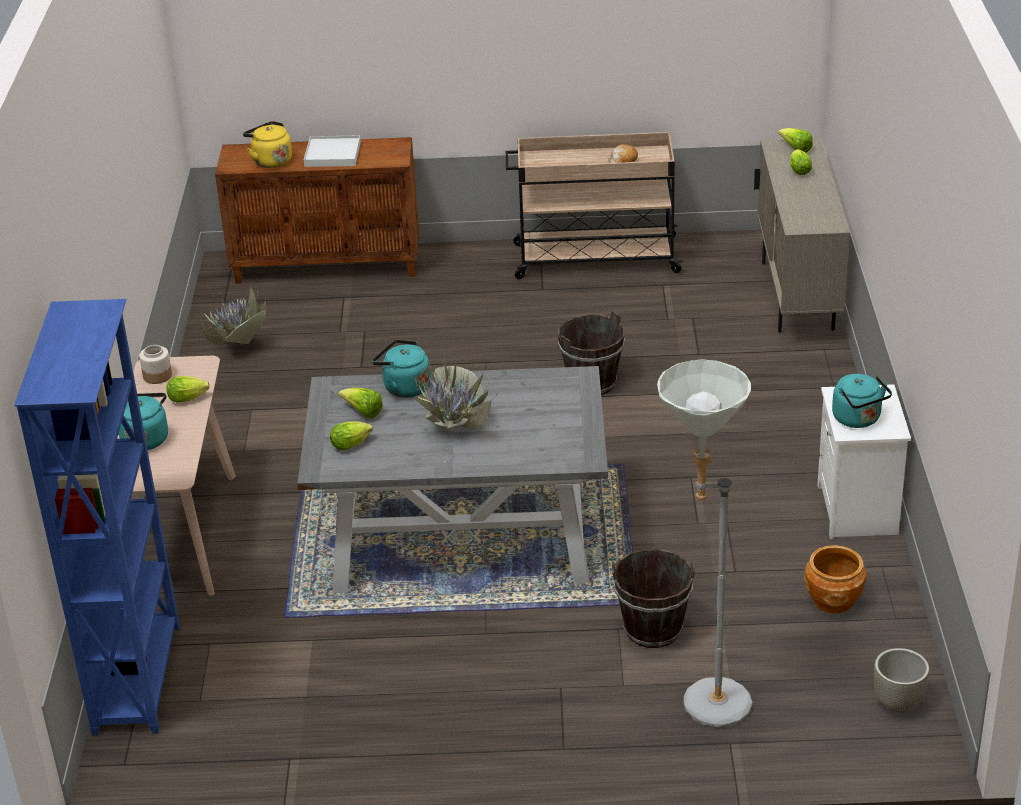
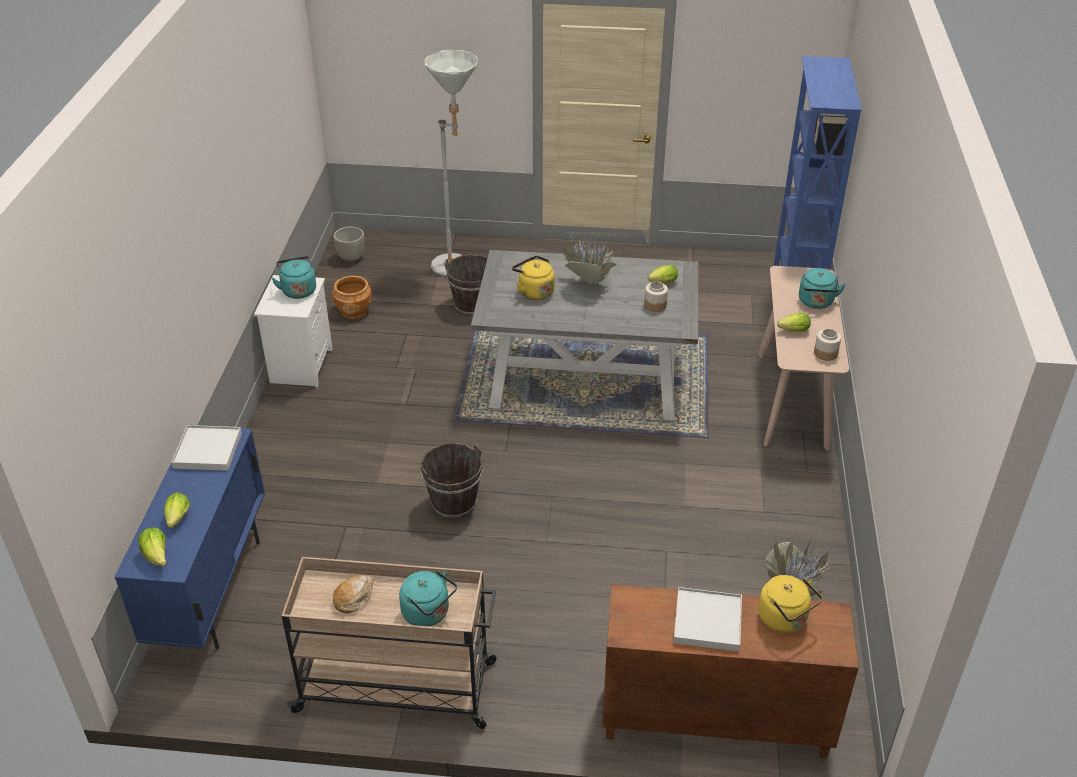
camera: 175 degrees left, 5 degrees up
(363, 412) = (655, 305): lettuce -> jar
(404, 387) = (624, 322): turquoise kettle -> turquoise kettle (428, 613)
(527, 414) = (534, 292): none -> yellow kettle
(797, 296) = (212, 591): beige cabinet -> blue cabinet
(814, 215) = (207, 450): none -> white tray

